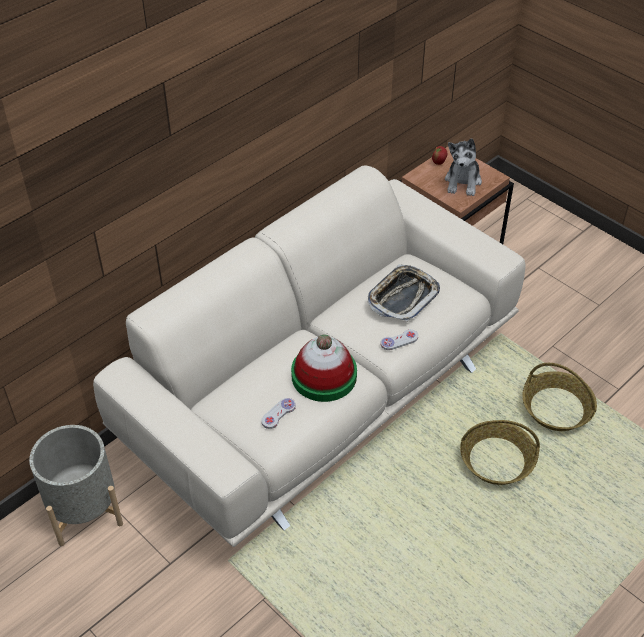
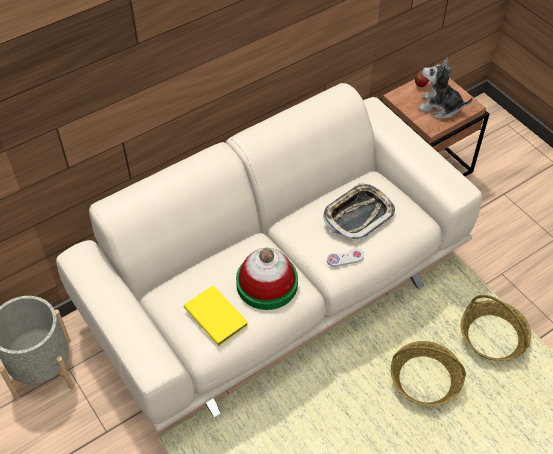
camera: 10 degrees right, 5 degrees up
(278, 414) = (216, 315): white game controller -> yellow book
(463, 182) = (440, 107): plush toy -> plush toy turned 90 degrees clockwise

